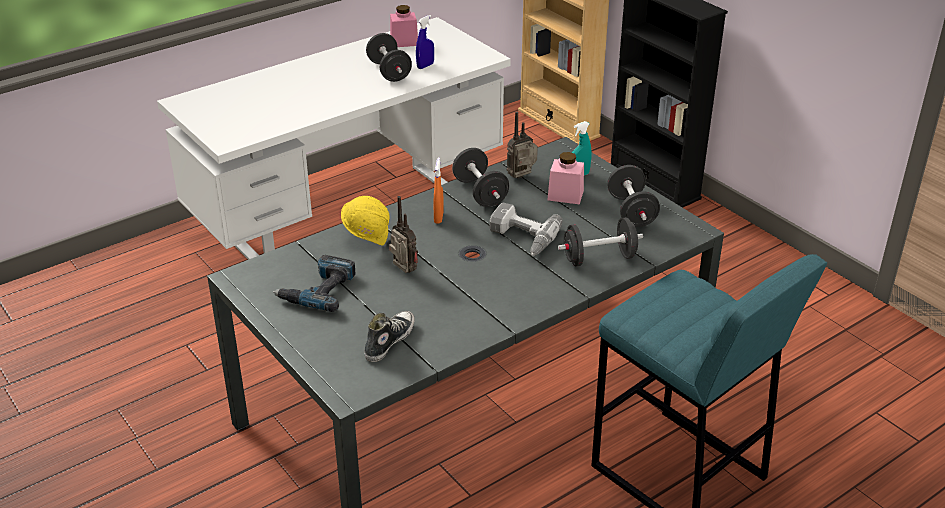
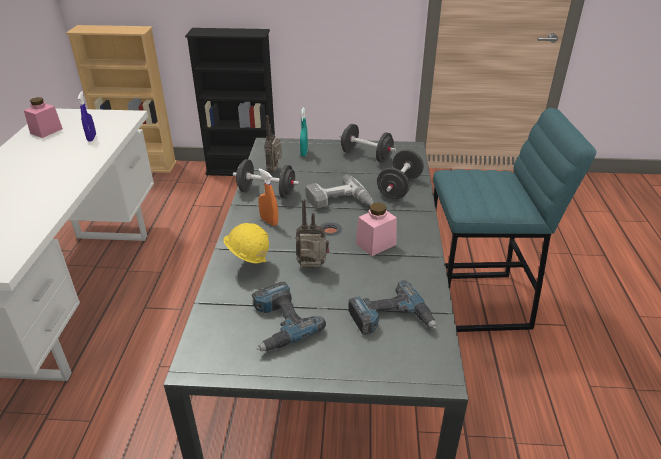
camera: 50 degrees left, 0 degrees up
(389, 71) = (68, 152): black dumbbell -> none
(389, 341) = (391, 318): shoe -> power drill
(565, 195) = (317, 166): pink jar -> pink jar (375, 244)

